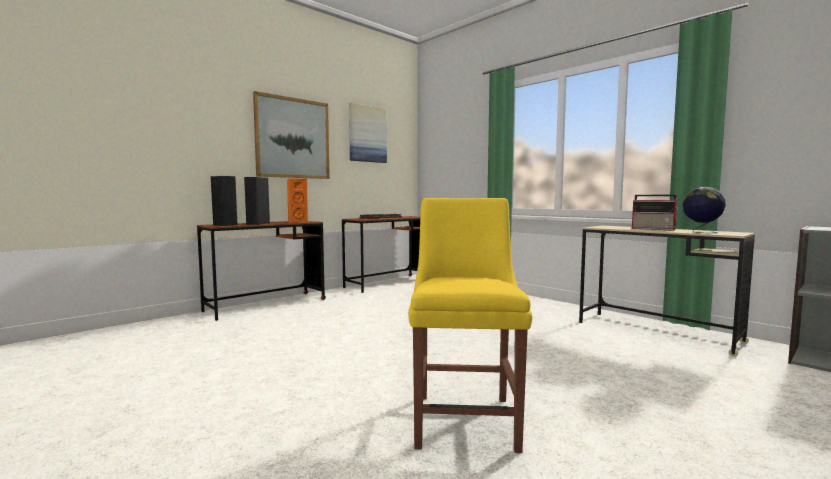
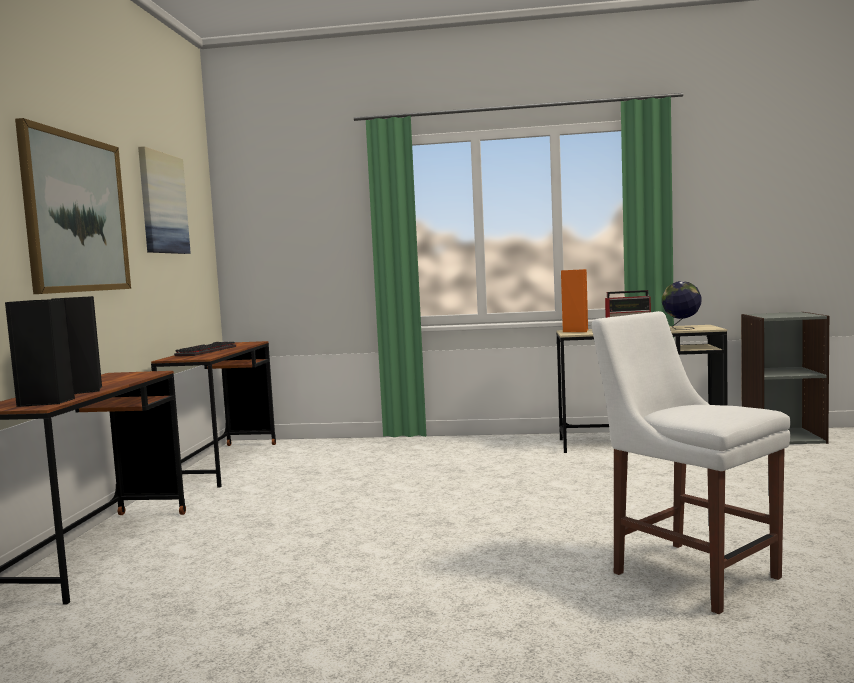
camera: 40 degrees left, 0 degrees up
(297, 221) = (125, 376): orange speaker -> orange speaker (575, 331)
(465, 418) = (688, 572): yellow chair -> white chair

